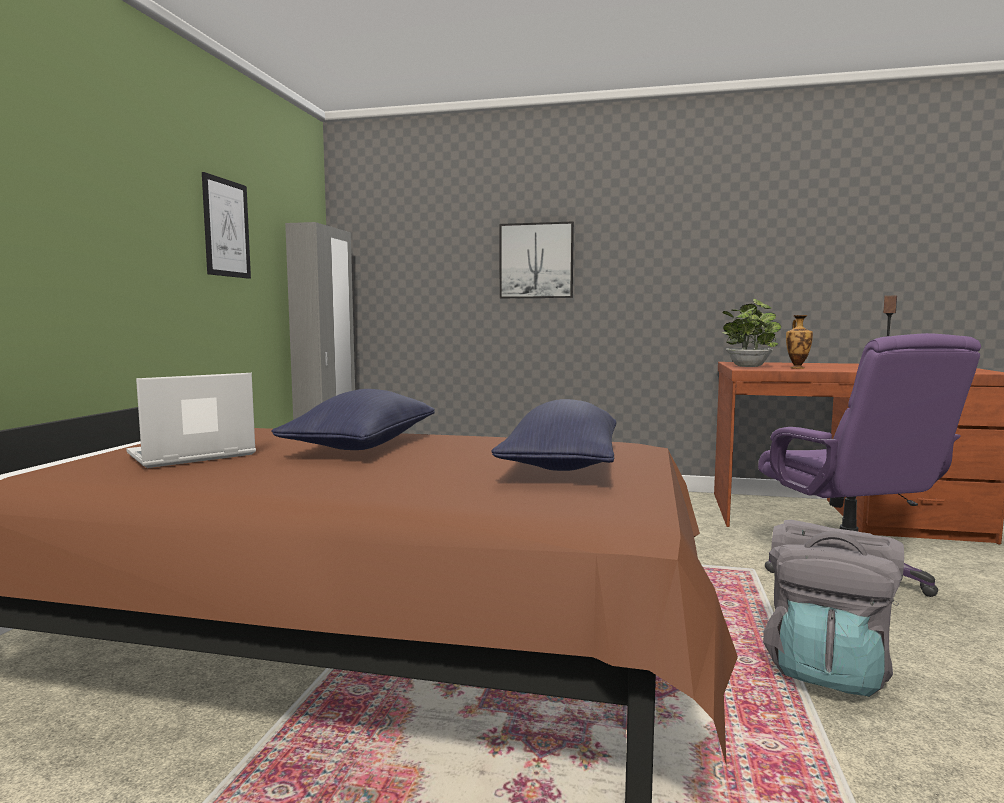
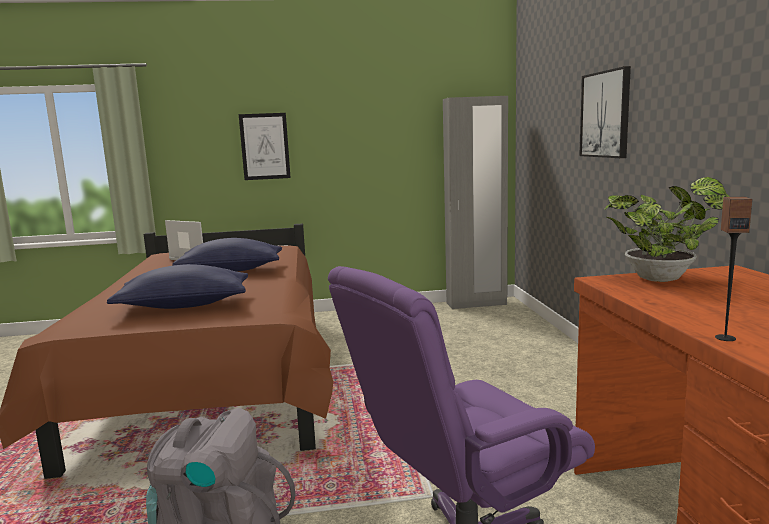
camera: 70 degrees right, 5 degrees up
(226, 228) = (377, 114): picture -> picture (265, 146)
(797, 368) = (677, 297): vase -> none

